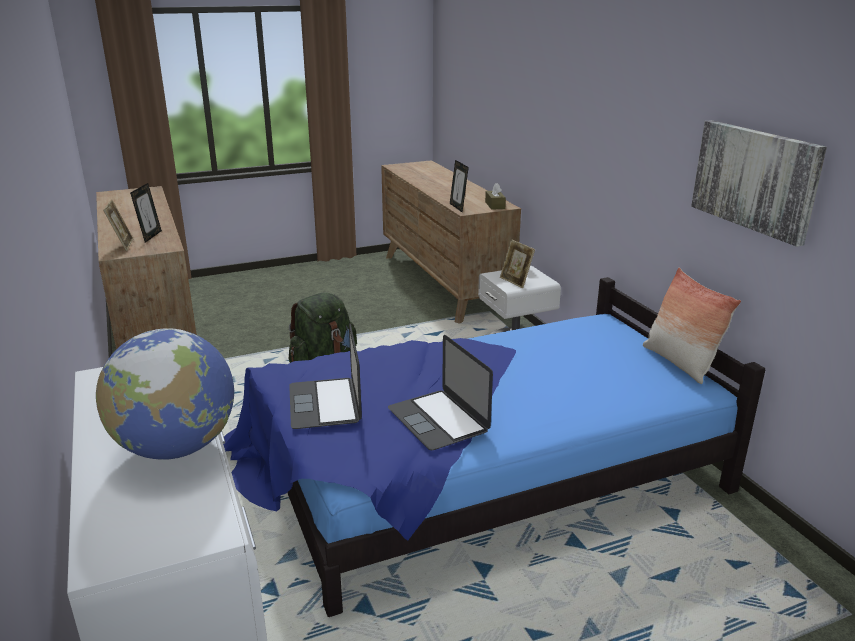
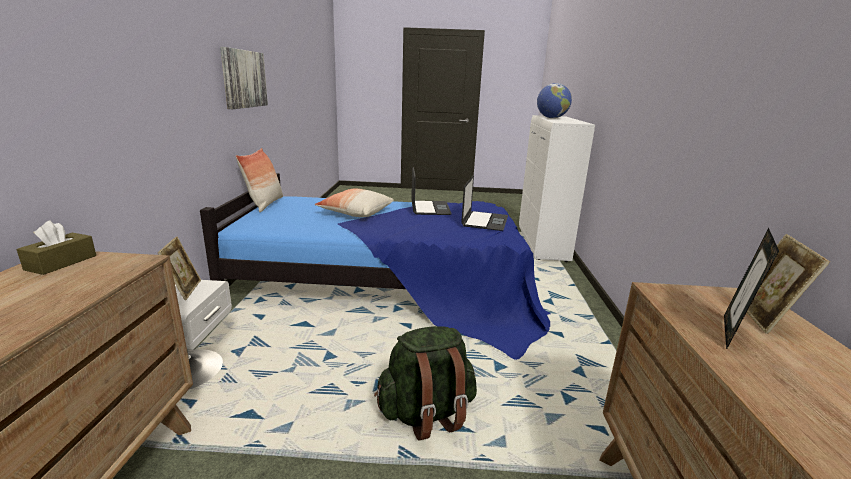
camera: 155 degrees left, 5 degrees down
(458, 207) = (119, 272): picture frame -> none
(532, 379) = (355, 213): none -> pillow

